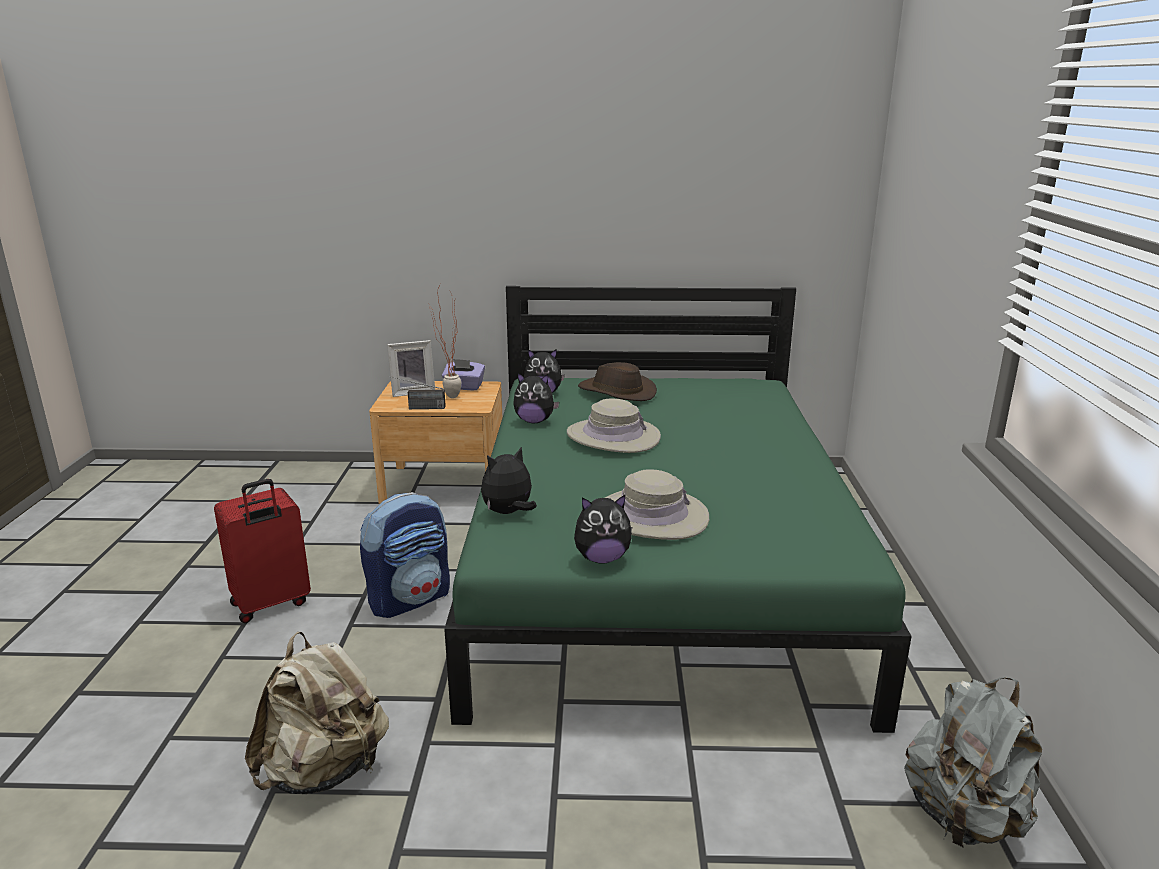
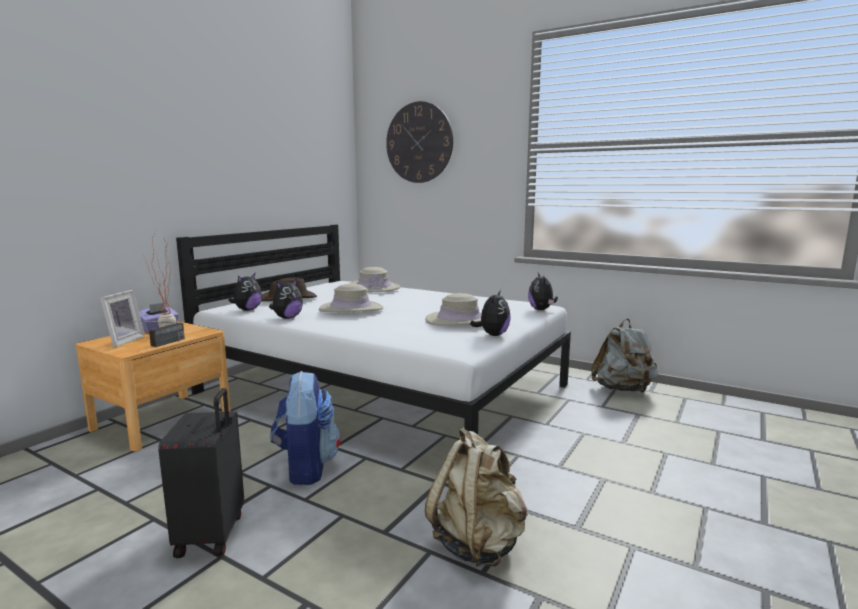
camera: 60 degrees left, 10 degrees down
(271, 604) = (213, 535): red suitcase -> black suitcase
(509, 513) = (410, 341): plush toy -> plush toy (541, 310)
(655, 566) = (384, 388): green bed -> white bed
(747, 412) = (373, 288): none -> beige hat
(930, 160) = (419, 142): none -> wall clock

